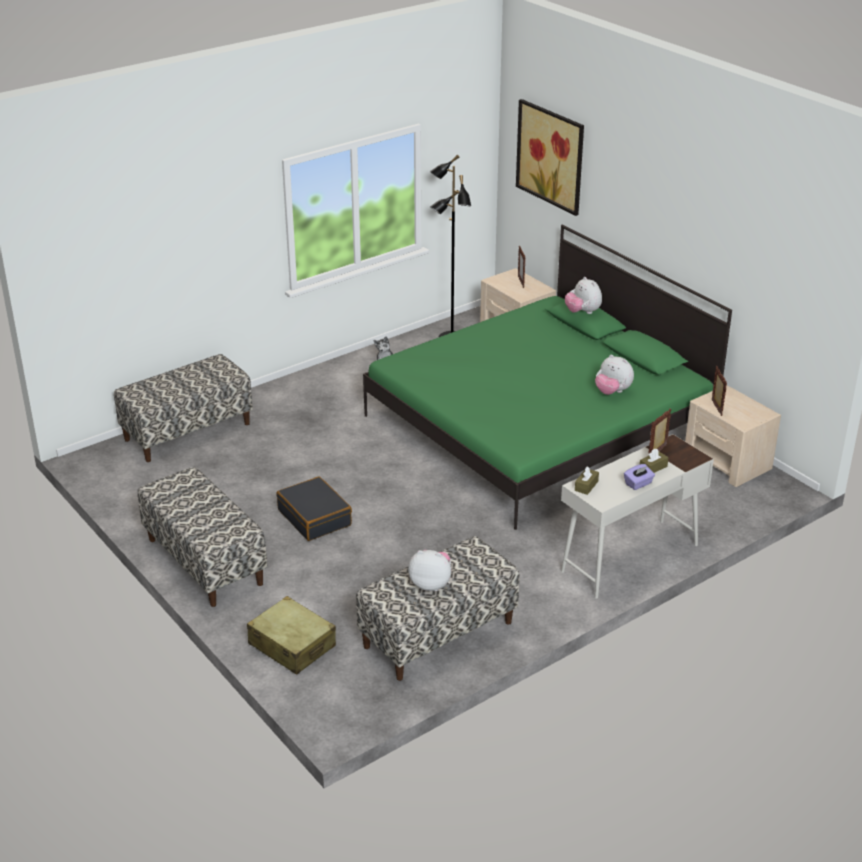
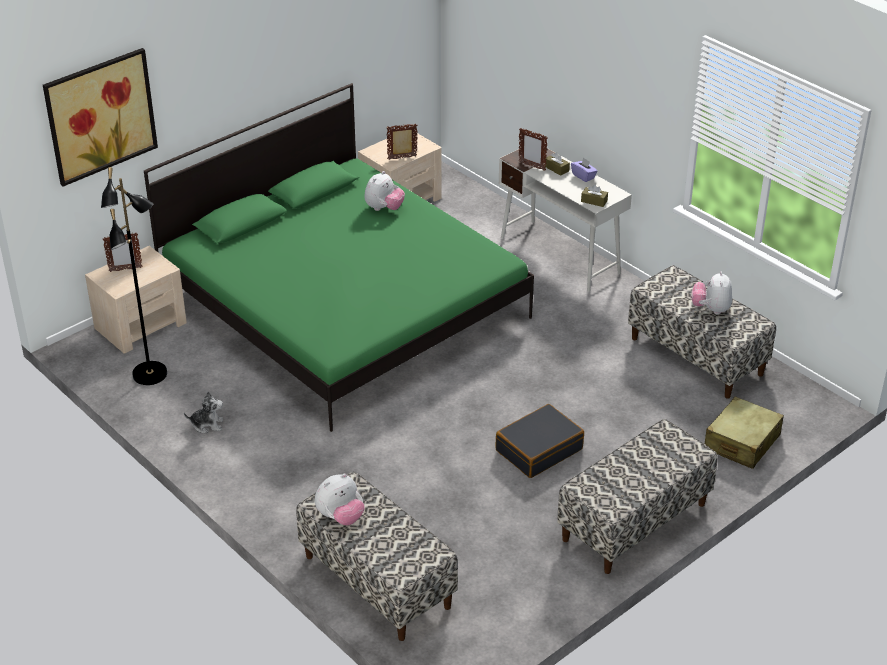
camera: 95 degrees left, 5 degrees up
(582, 312) = (248, 209): plush toy -> plush toy (340, 517)

